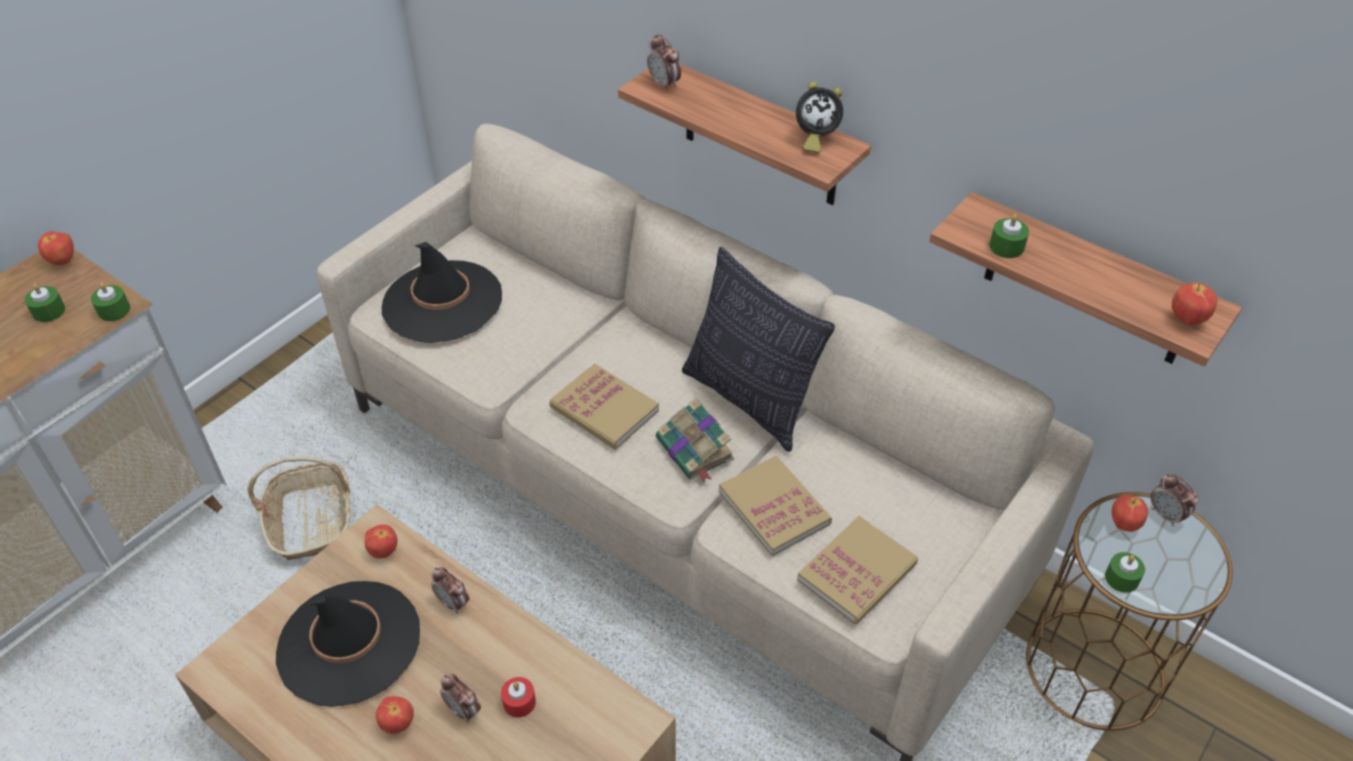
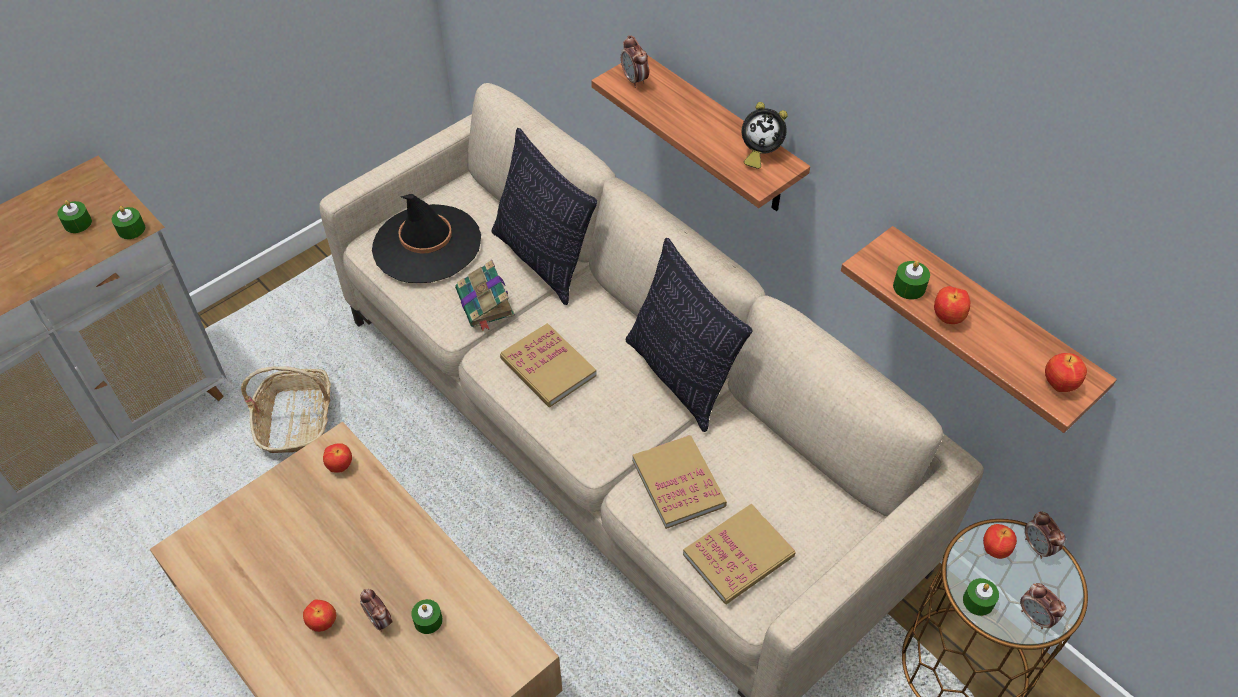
camera: 10 degrees right, 5 degrees up
(63, 261) = (97, 177): apple -> apple (948, 318)
(348, 643) = (295, 544): black hat -> none
(453, 603) = (390, 522): alarm clock -> alarm clock (1035, 617)
(519, 702) = (428, 620): red candle -> green candle
(573, 302) = (543, 260): none -> pillow
(695, 450) = (620, 418): book -> book (485, 304)

